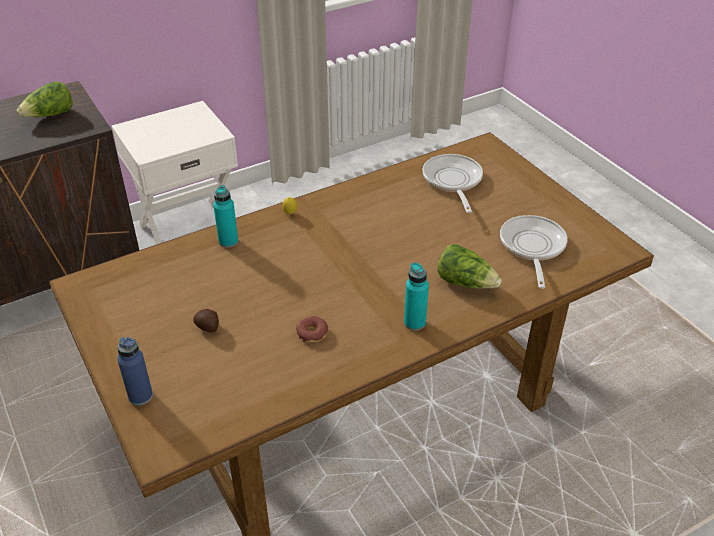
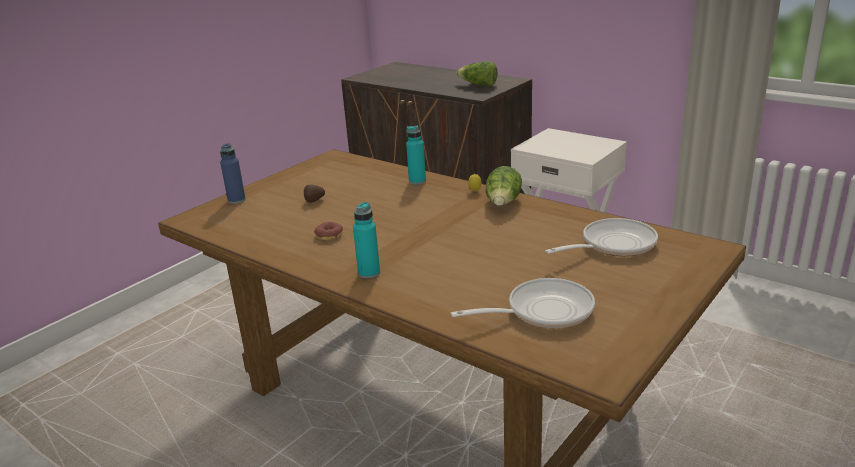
camera: 70 degrees right, 15 degrees down
(465, 282) = (447, 285): lettuce -> lettuce (503, 203)

